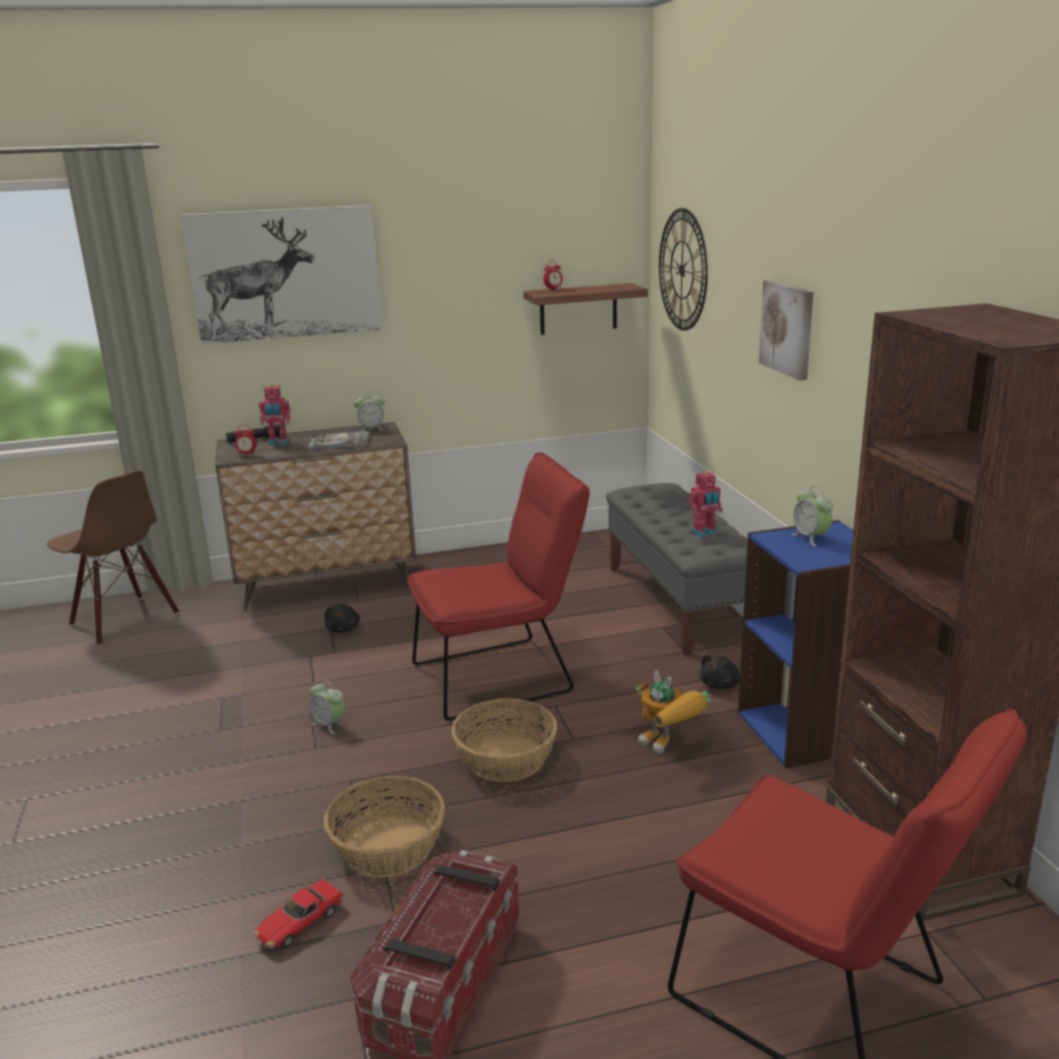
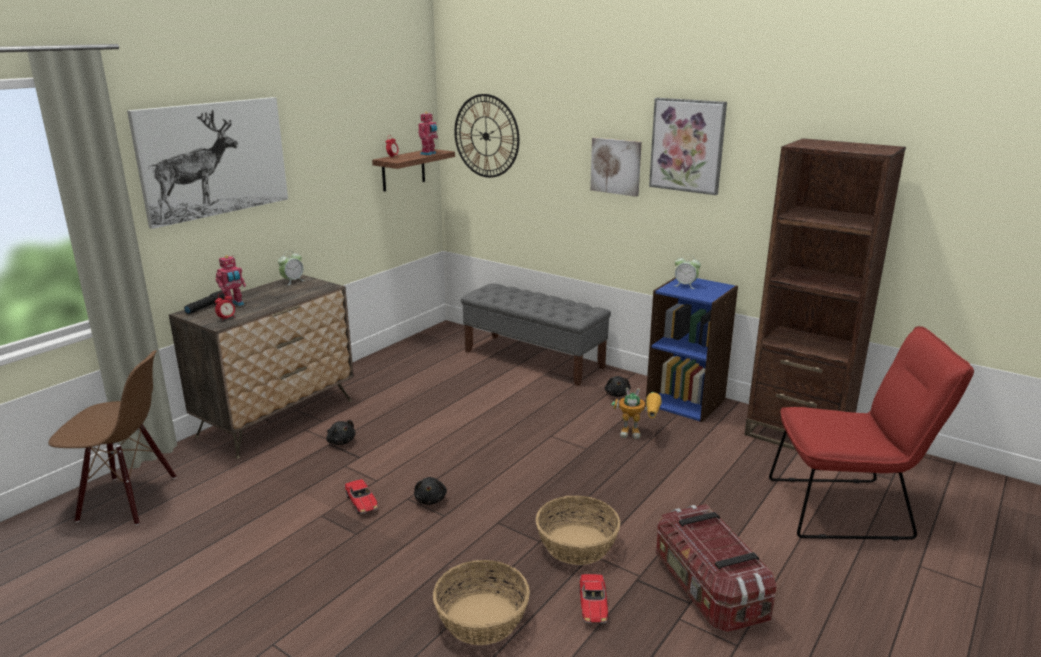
camera: 40 degrees left, 0 degrees up
(270, 699) = (362, 502): none -> toy car
(329, 725) = (430, 499): alarm clock -> black plush toy
(339, 442) = (287, 295): book -> none
(503, 676) = (496, 431): red chair -> none
(506, 758) = (567, 472): basket -> basket (482, 618)
(704, 533) = (562, 306): toy robot -> toy robot (429, 154)
(859, 303) = (687, 145): none -> picture

